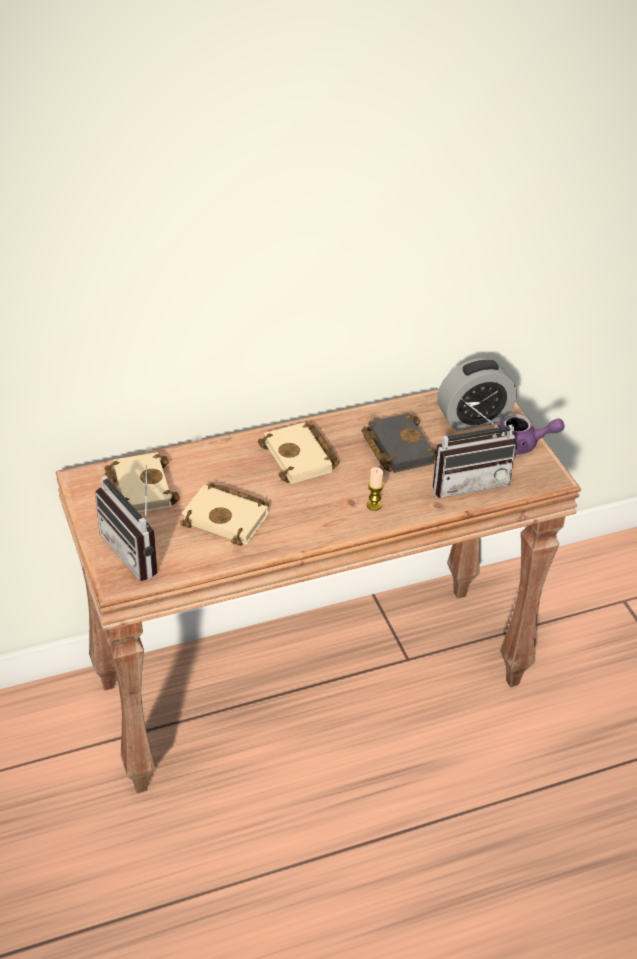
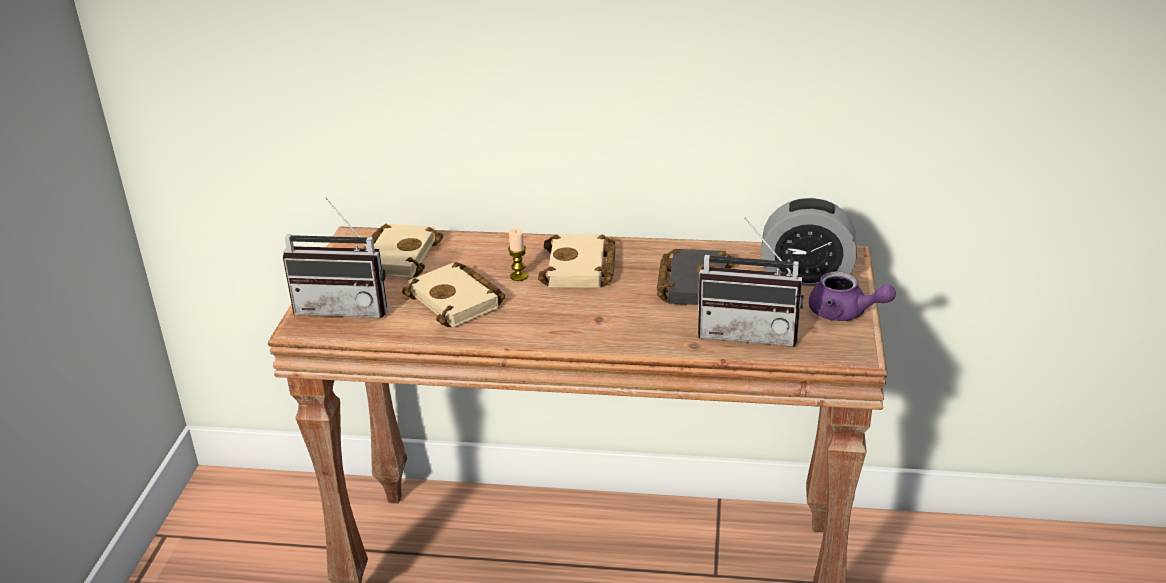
camera: 30 degrees right, 10 degrees down
(138, 551) = (345, 306): radio -> radio turned 75 degrees counterclockwise
(374, 505) = (621, 327): candle -> candle (519, 276)

